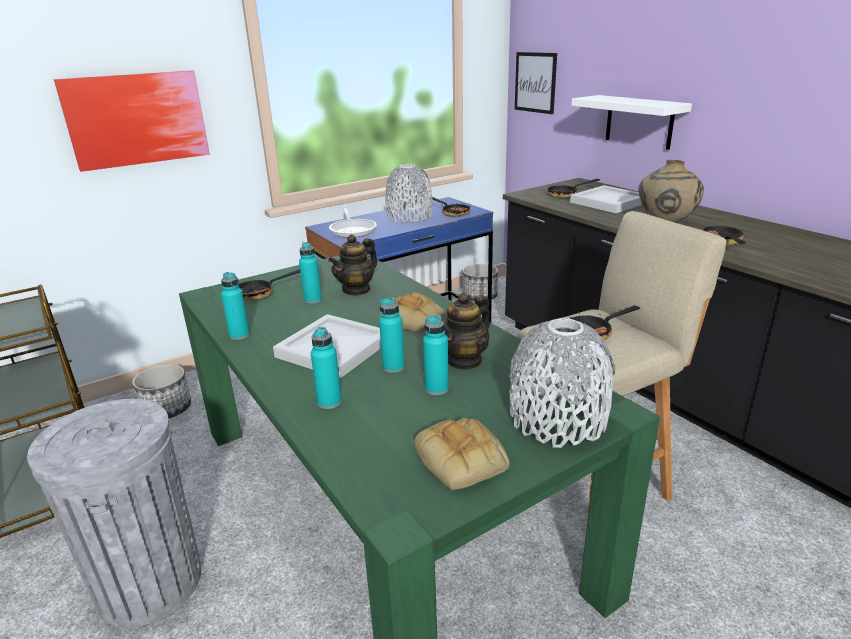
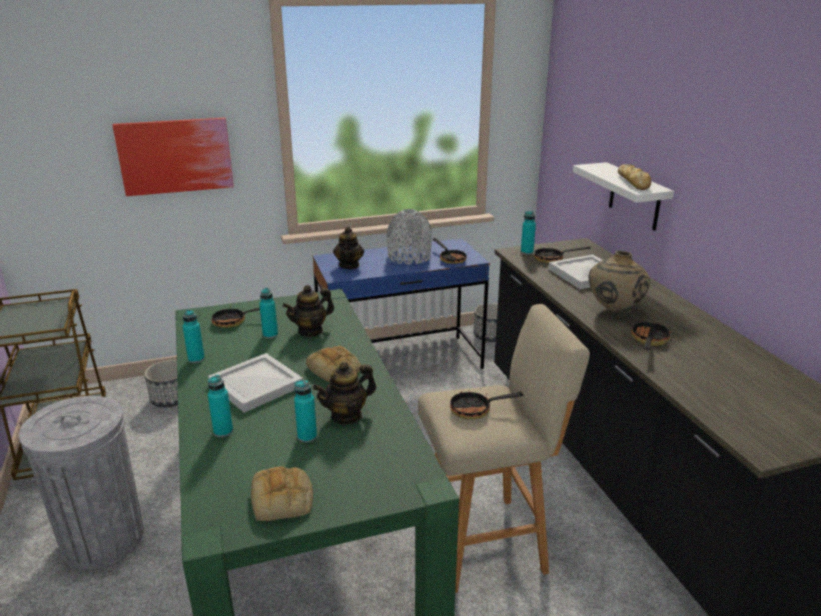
camera: 15 degrees right, 0 degrees up
(353, 230) = (349, 265): frying pan -> teapot
(393, 367) = (289, 411): turquoise bottle -> turquoise bottle (526, 252)
(535, 82) = (561, 136): picture -> none
(558, 419) = (377, 482): grey vase -> none
(647, 102) = (633, 182): none -> bread

